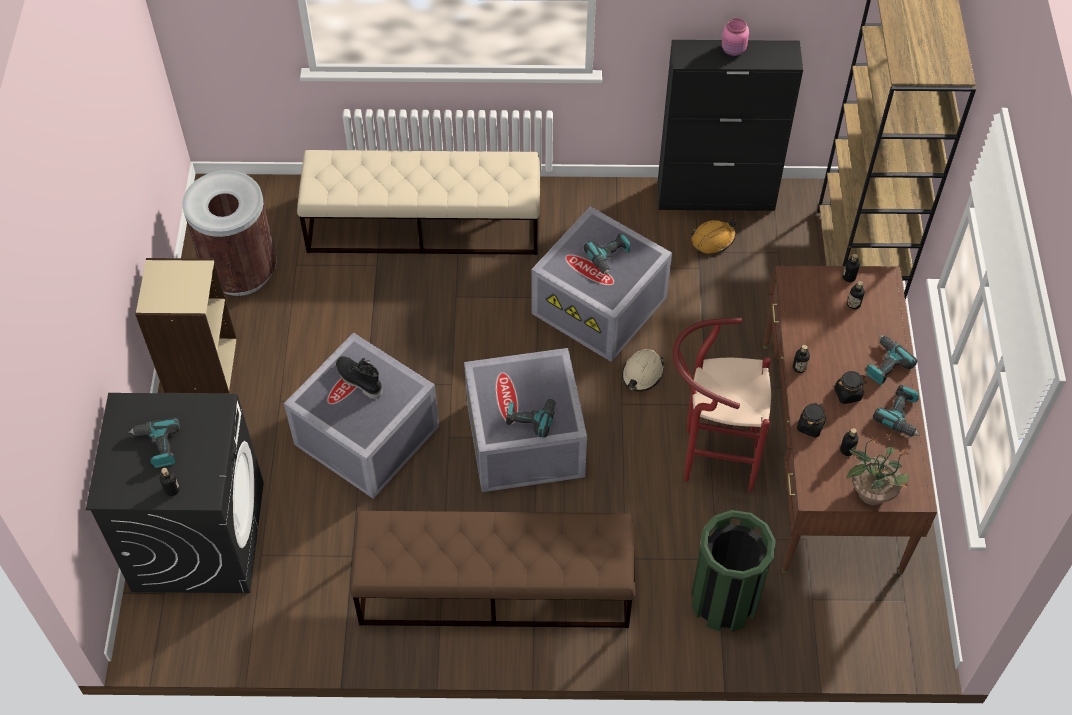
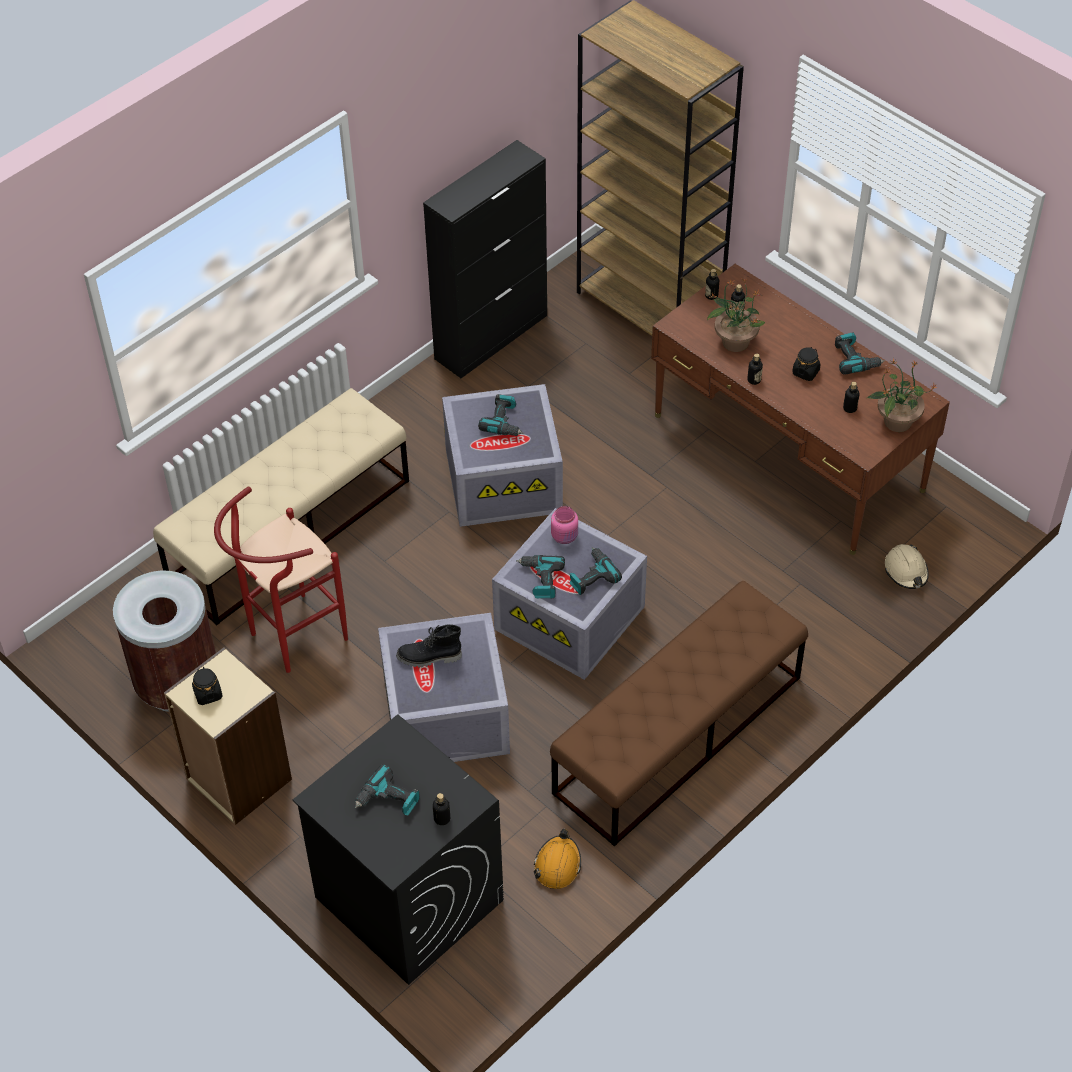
camera: 45 degrees left, 5 degrees down
(642, 374) = (595, 503): beige hard hat -> beige hard hat (906, 571)
(710, 457) = (712, 520): red stool -> red stool (290, 639)
(713, 239) = (528, 369): orange hard hat -> orange hard hat (557, 865)
(724, 601) = (839, 606): green trash can -> none
(734, 50) = (479, 178): pink jar -> pink jar (565, 536)
(810, 426) = (808, 412): black jar -> black jar (208, 694)
(822, 326) = (735, 341): none -> potted plant
(884, 364) = (804, 334): power drill -> power drill (540, 580)

